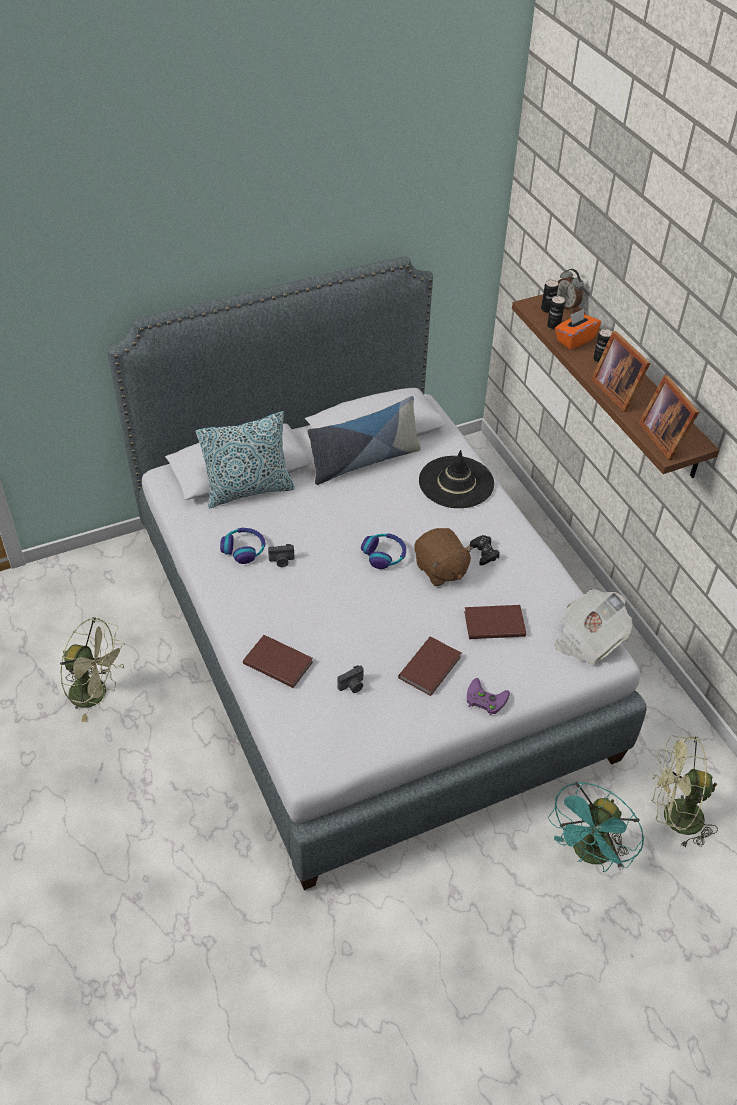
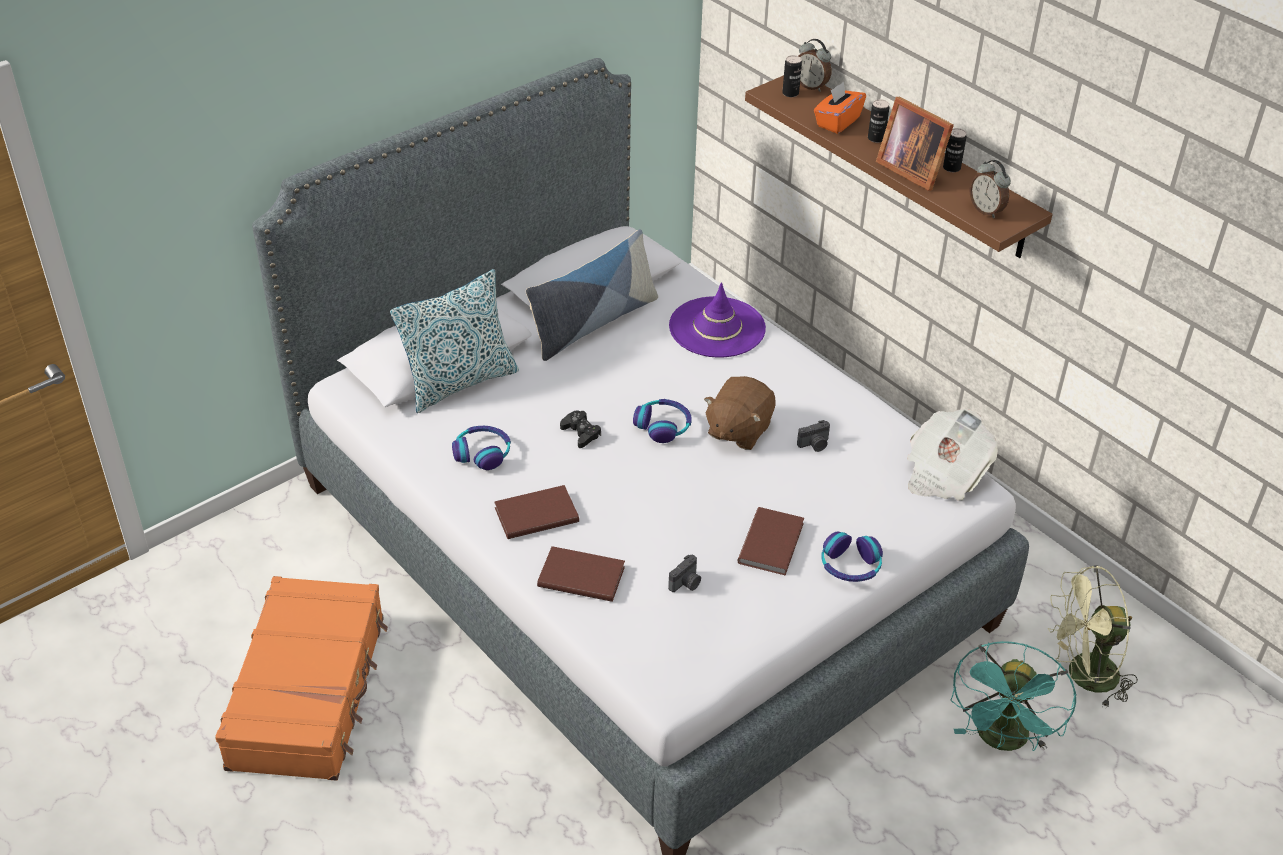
camera: 15 degrees left, 5 degrees down
(96, 694) = (309, 691): green fan -> orange suitcase
(281, 561) = (537, 458): camera -> camera (814, 445)
(440, 569) = (738, 430): brown plush toy -> brown plush toy turned 75 degrees clockwise
(456, 482) = (717, 328): black hat -> purple hat
(484, 553) = (783, 401): black game controller -> black game controller (581, 433)
(484, 699) = (850, 566): purple game controller -> headphones
(493, 623) = (826, 478): brown book -> brown book (535, 514)
(553, 326) = (806, 110): can -> can (951, 168)
(664, 437) = (986, 210): picture frame -> alarm clock

